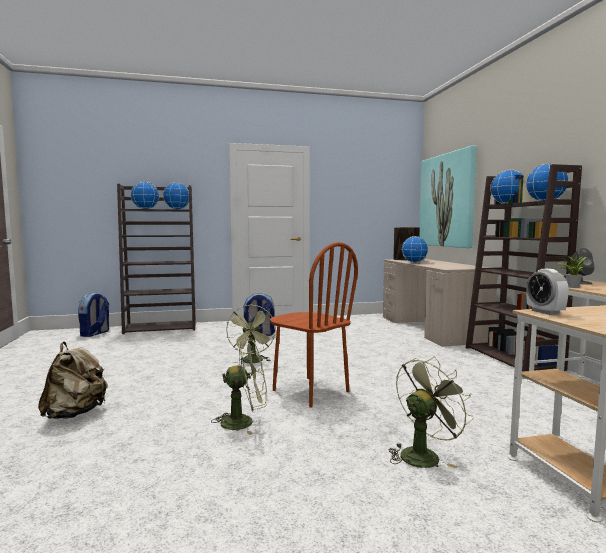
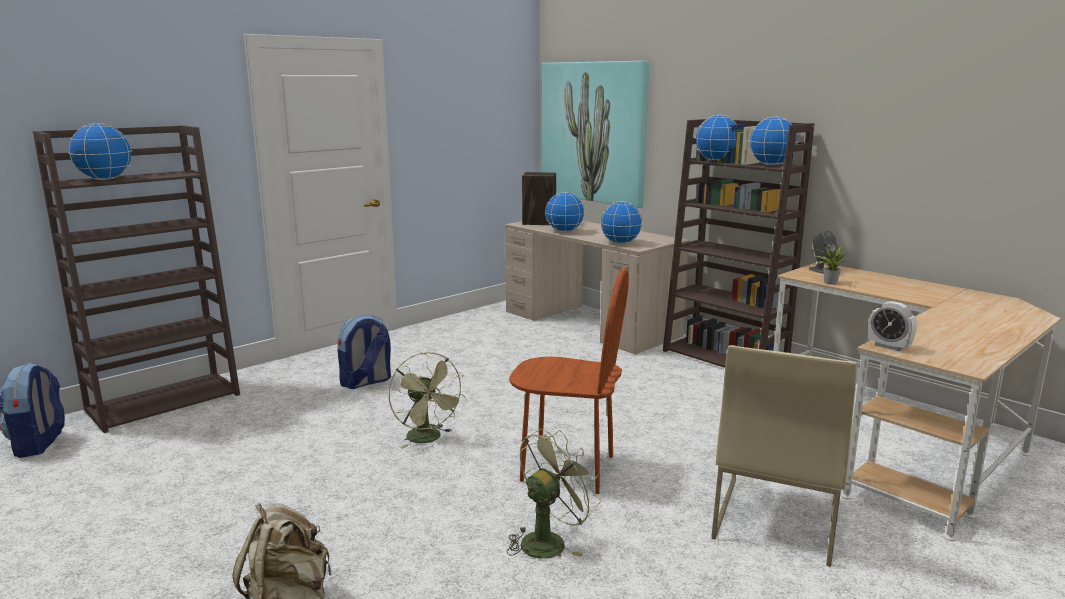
camera: 30 degrees left, 10 degrees up
(177, 209) = (171, 174): globe -> globe (620, 243)
(423, 454) = (775, 519): green fan -> beige chair

